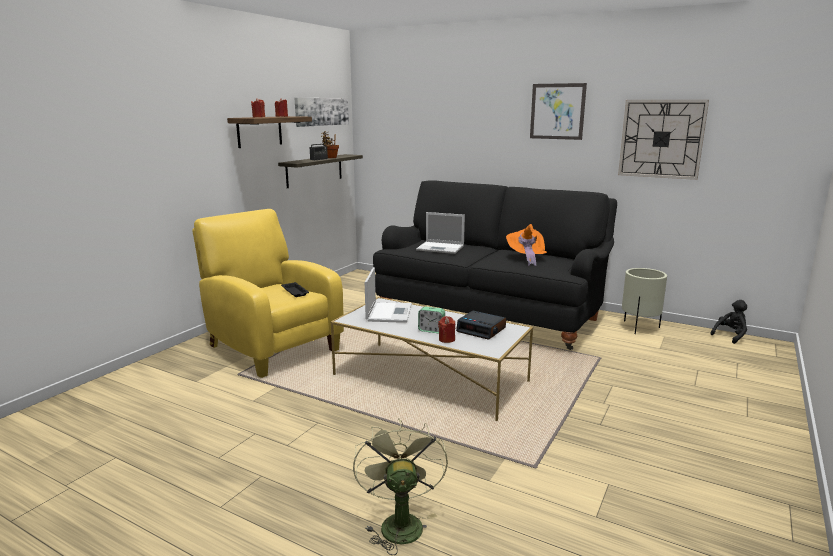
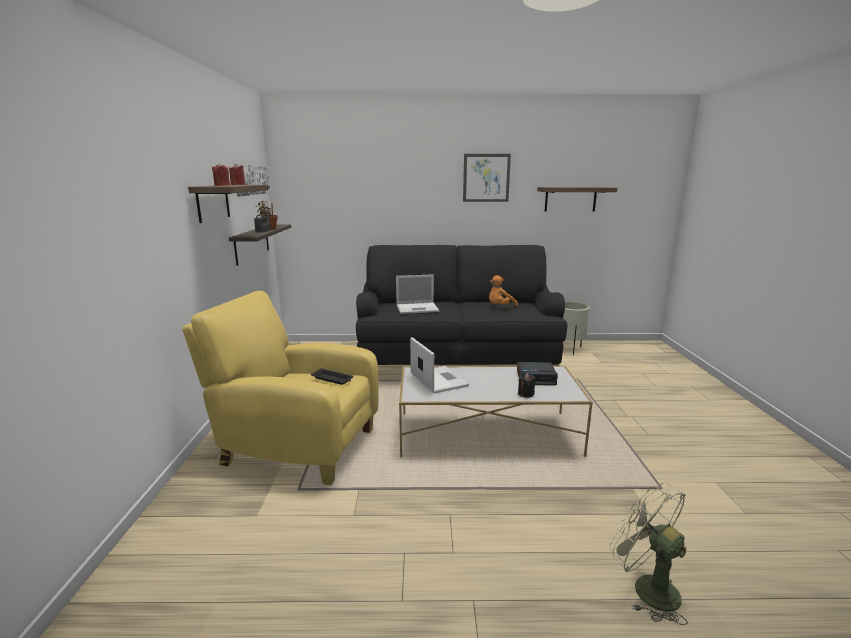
camera: 30 degrees left, 0 degrees up
(431, 330) = (500, 388): alarm clock -> none
(446, 339) = (525, 394): red candle -> black candle
(526, 258) = (500, 307): orange hat -> orange plush toy
(661, 139) = (570, 199): wall clock -> shelf
(730, 336) = (625, 343): black plush toy -> none

